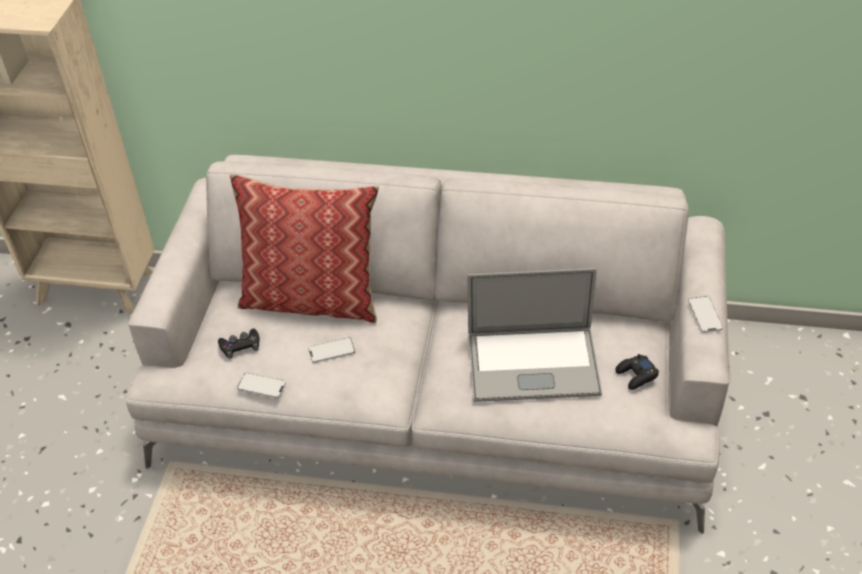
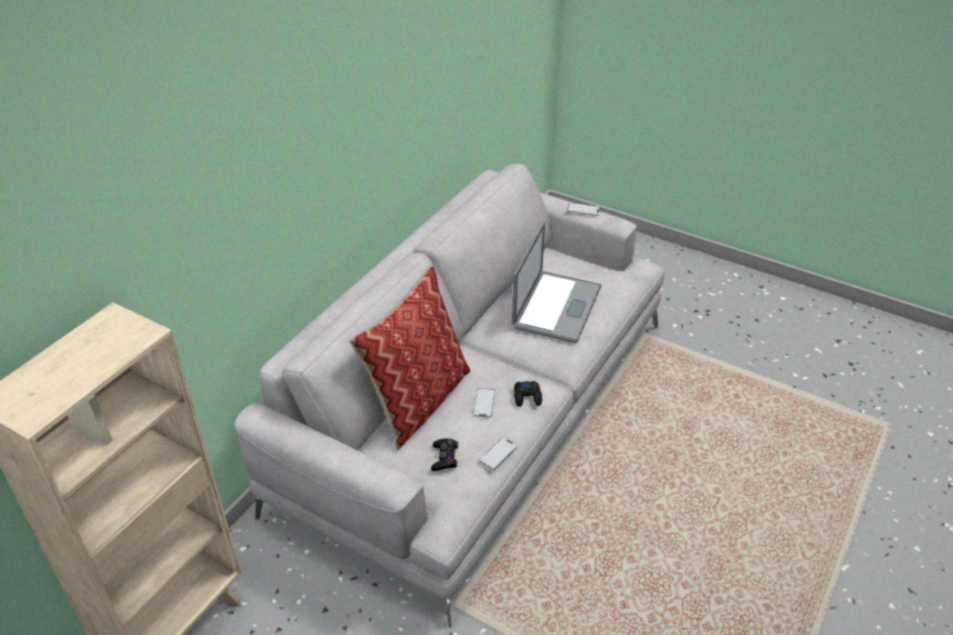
camera: 70 degrees left, 5 degrees down
(636, 375) = (590, 268): black game controller -> black game controller (527, 397)

